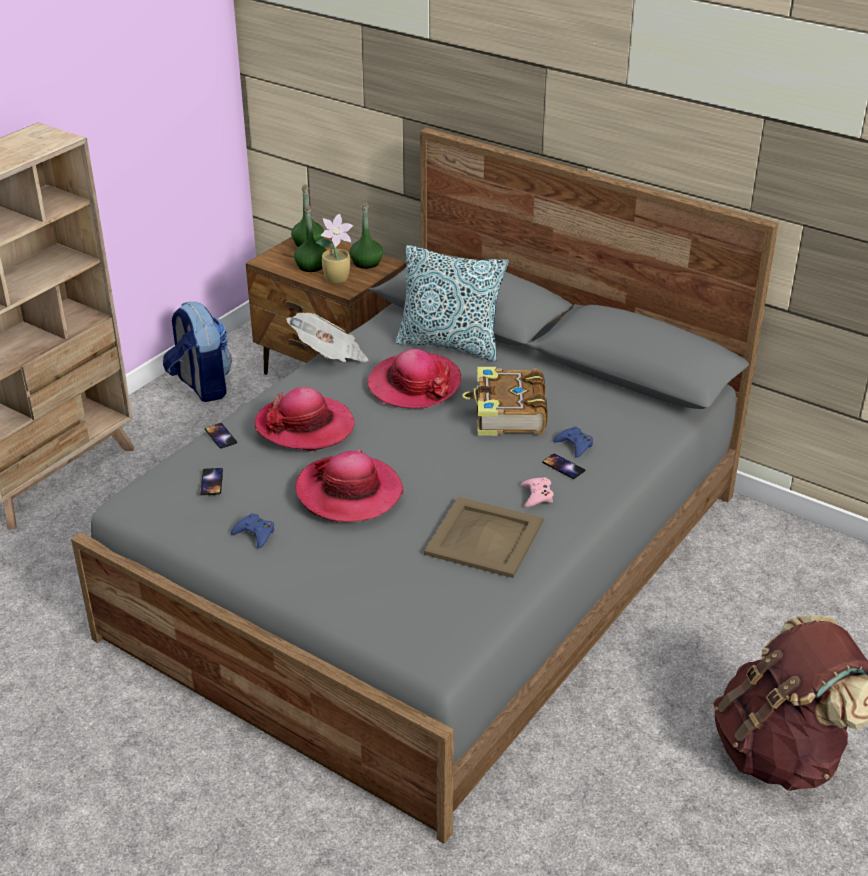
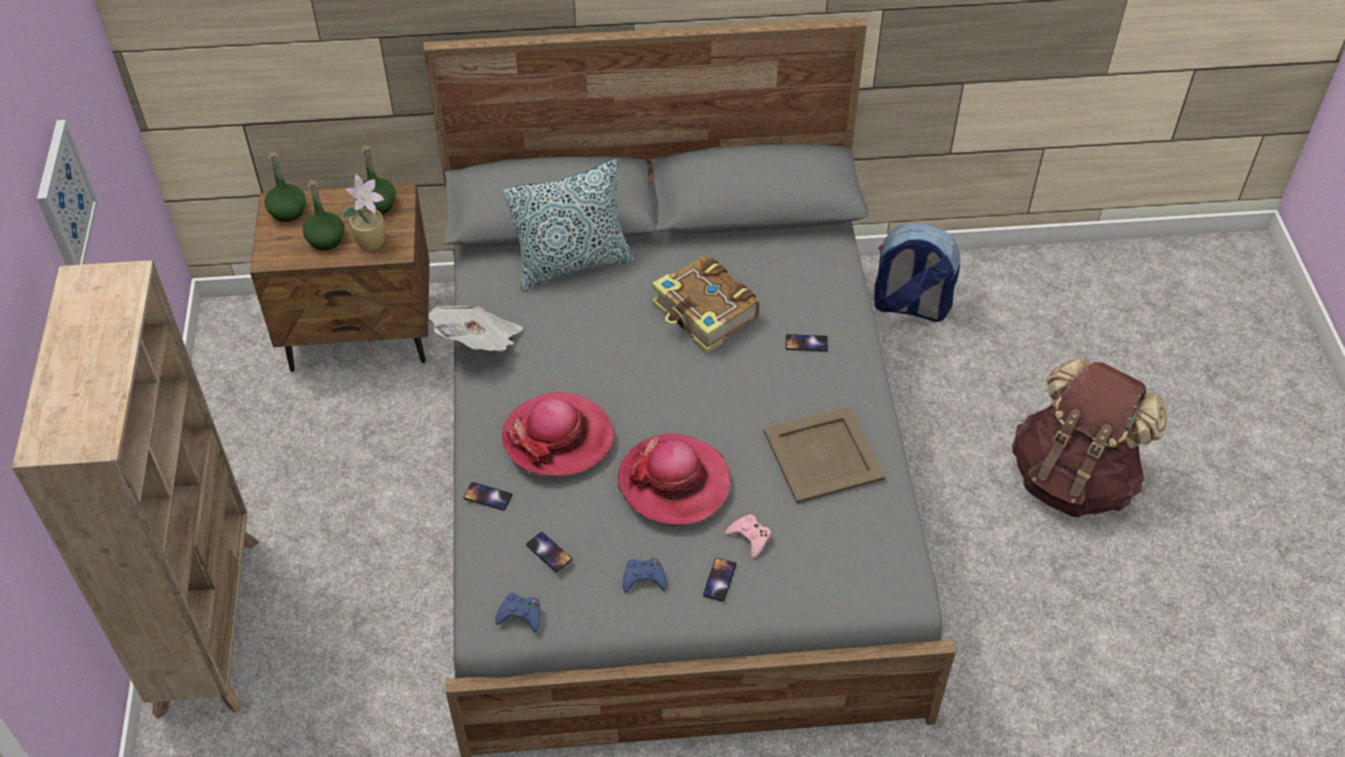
camera: 40 degrees left, 15 degrees up
(95, 106) = (64, 200): none -> picture
(201, 386) = (241, 425): backpack -> backpack (909, 306)
(305, 565) = (719, 580): none -> phone
(414, 384) = (594, 330): hat -> none
(537, 496) = (818, 386): pink game controller -> pink game controller (750, 537)
(574, 445) = (791, 315): blue game controller -> blue game controller (520, 615)

